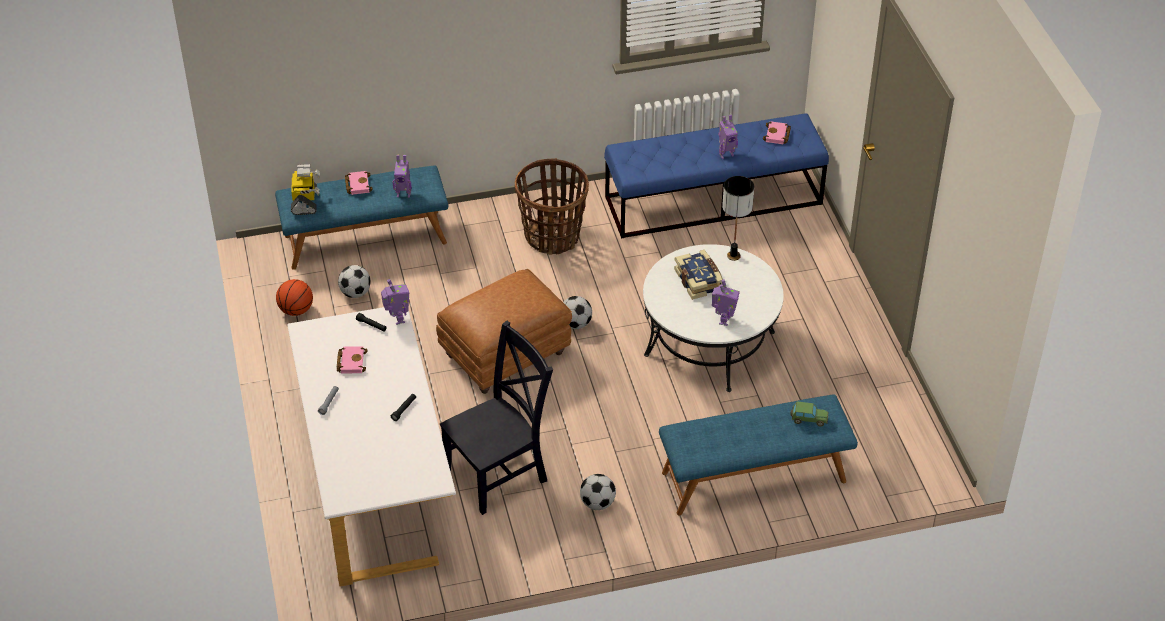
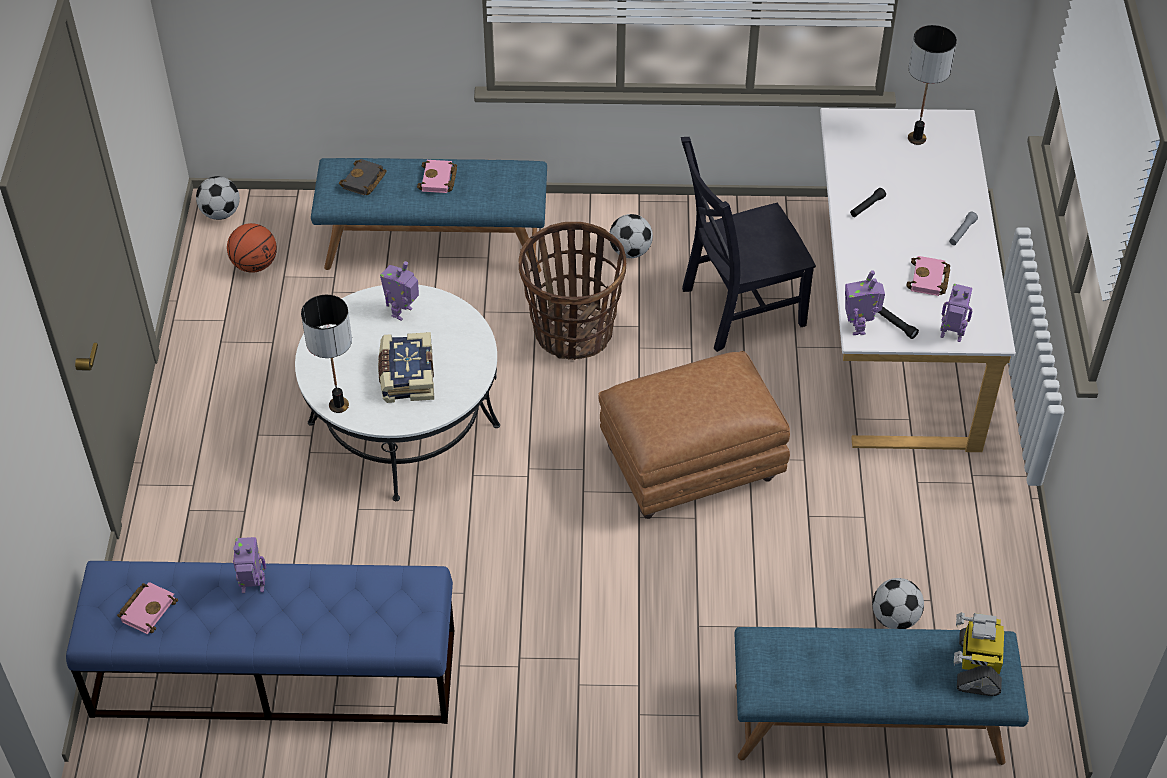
camera: 165 degrees left, 5 degrees up
(296, 310) = (989, 606): basketball -> basketball (254, 264)
(357, 184) = (884, 683): pink book -> pink book (439, 180)
(371, 477) = (916, 139): none -> table lamp
(403, 194) = (808, 645): toy robot -> toy robot (951, 336)
(552, 236) = (561, 658): basket -> basket (572, 331)
(575, 324) = (577, 492): football -> football (221, 213)
(808, 419) = (364, 181): toy car -> black book

